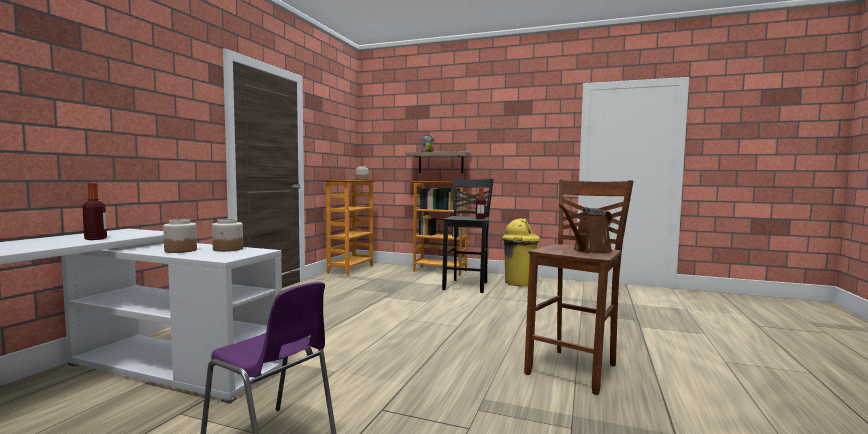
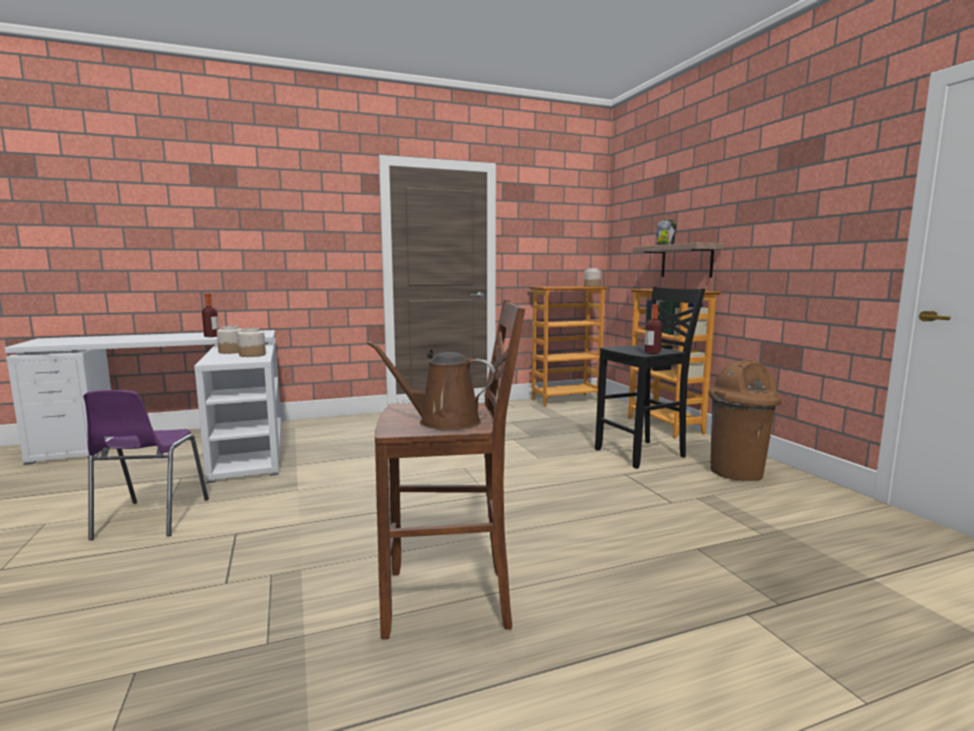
camera: 50 degrees right, 5 degrees up
(519, 283) = (737, 472): yellow trash can -> brown trash can

